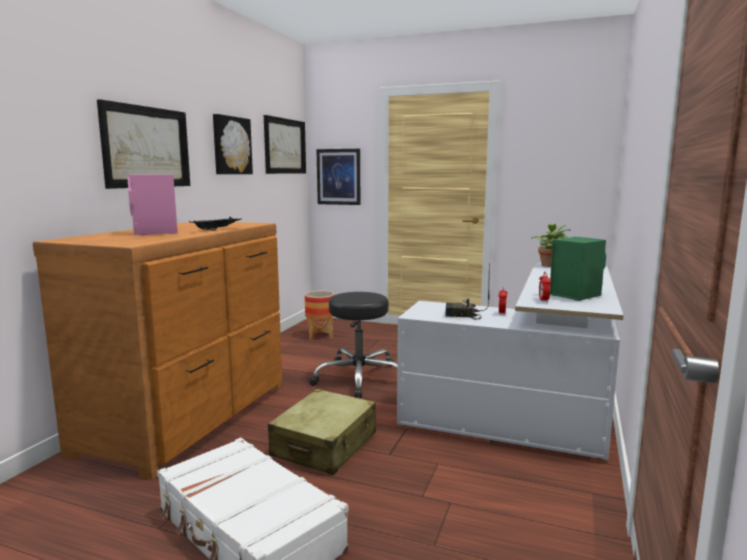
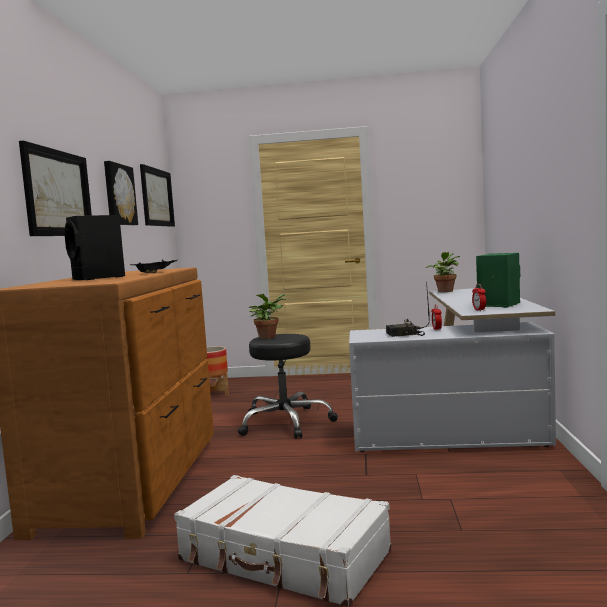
camera: 15 degrees left, 5 degrees down
(156, 233) = (98, 278): pink speaker -> black speaker
(325, 445) = (298, 479): beige suitcase -> none
(338, 177) = (210, 228): picture -> none
(351, 294) = (268, 337): none -> potted plant

